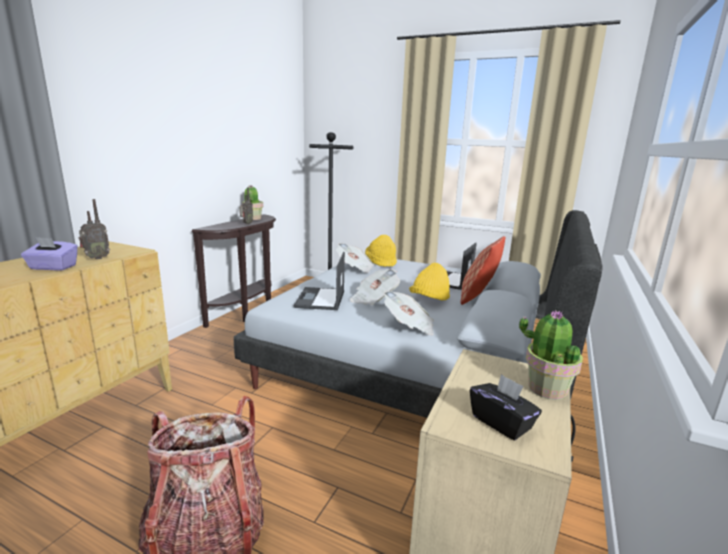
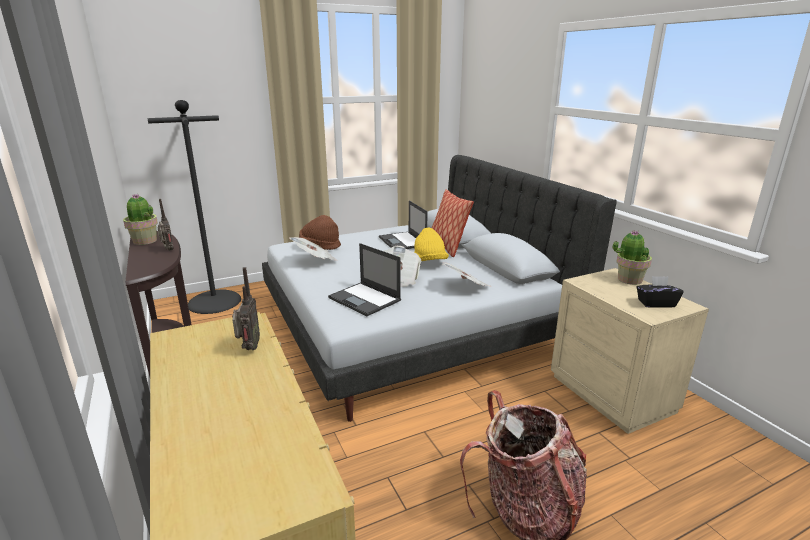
camera: 50 degrees left, 5 degrees up
(53, 267) = (256, 380): purple tissue box -> none
(381, 262) = (320, 246): yellow hat -> brown hat

